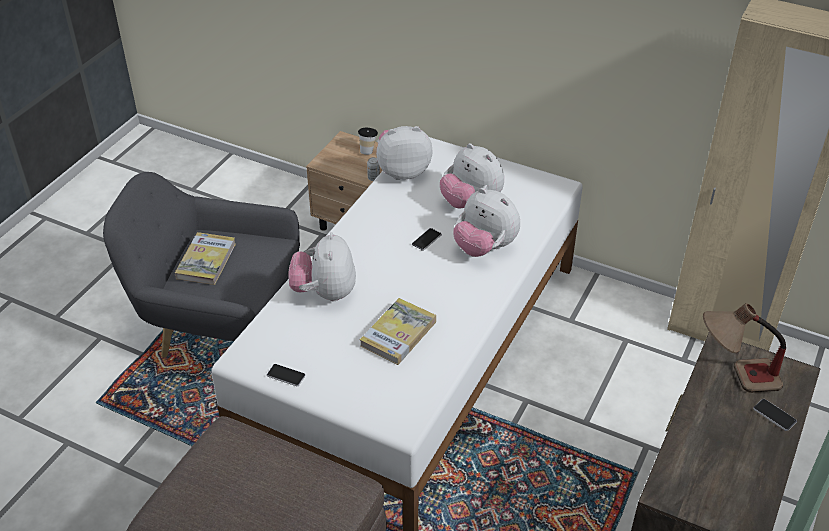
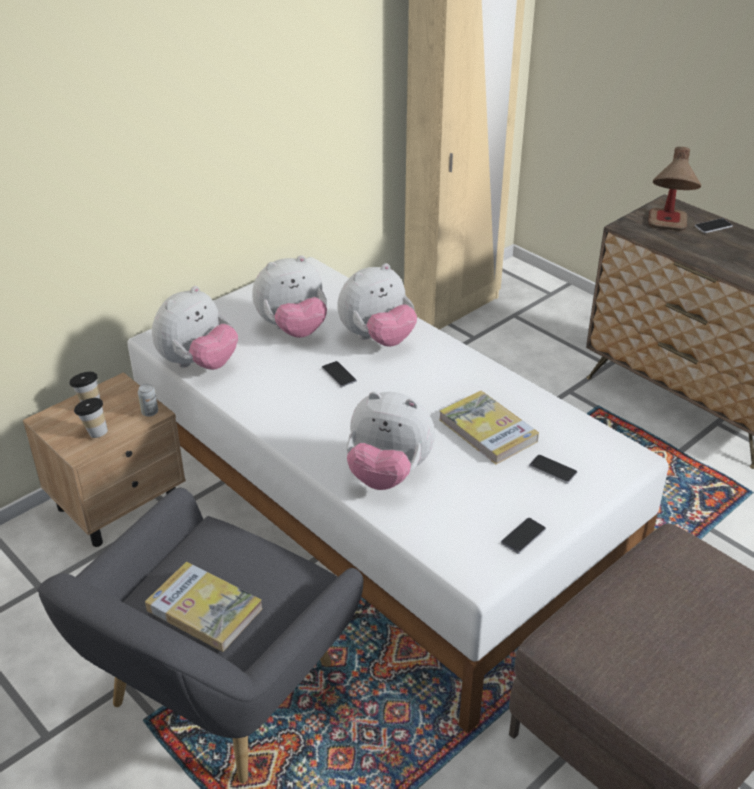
camera: 70 degrees left, 5 degrees down
(342, 163) = (94, 432): none -> cup
(367, 379) = (553, 470): none -> phone
(403, 171) = (198, 364): plush toy -> plush toy turned 150 degrees counterclockwise

